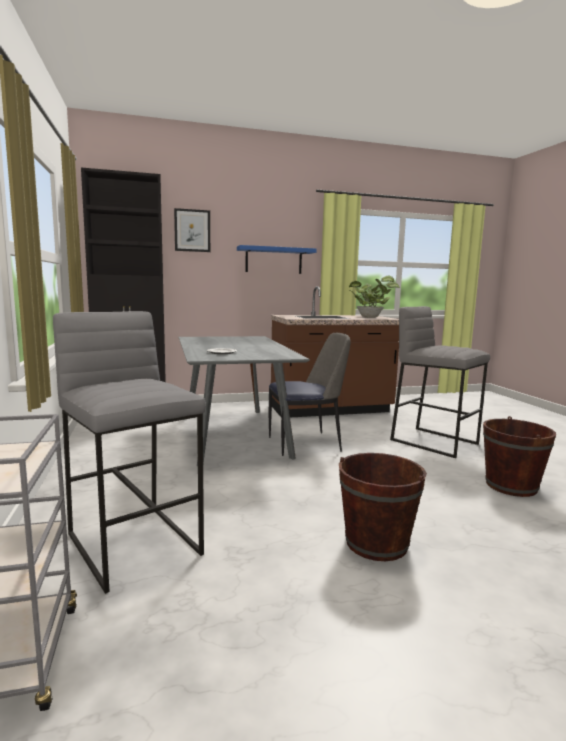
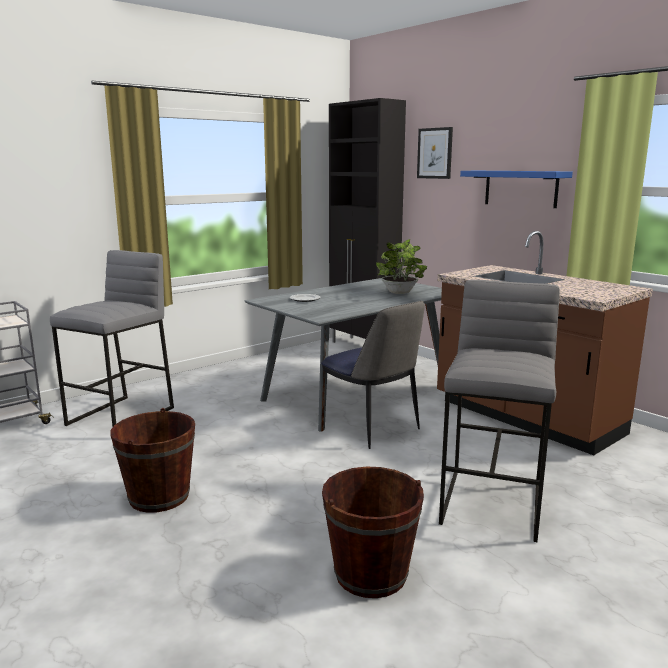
camera: 65 degrees right, 5 degrees up
(371, 317) = (594, 290): potted plant -> potted plant (400, 293)

